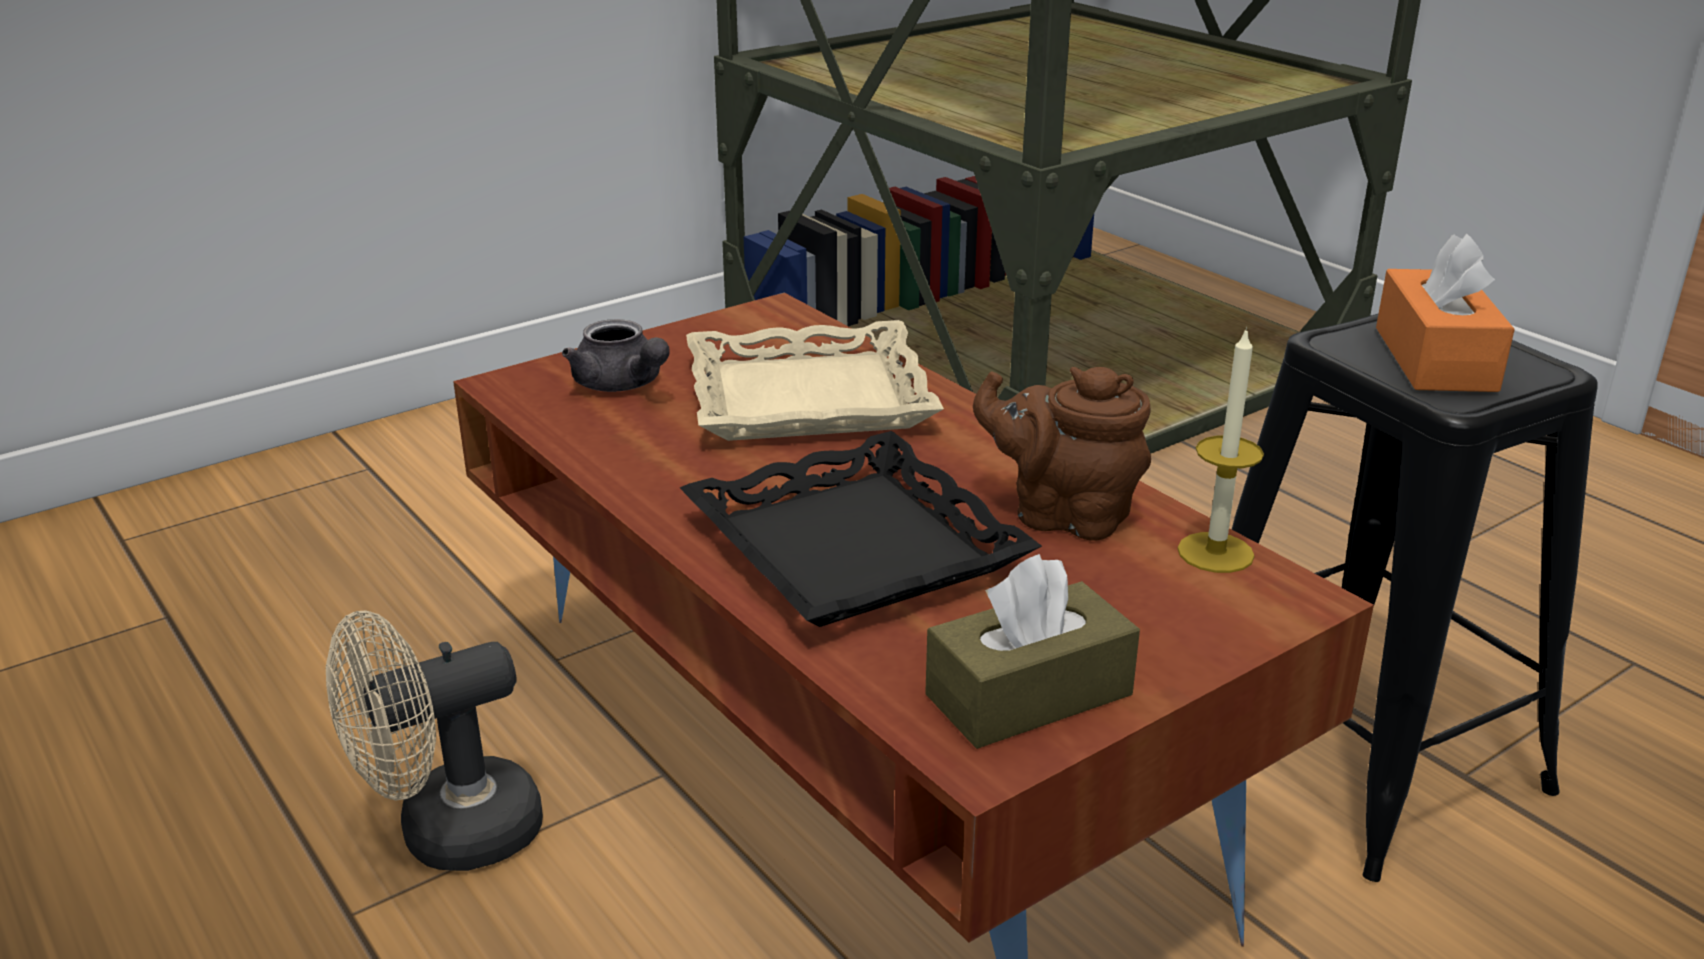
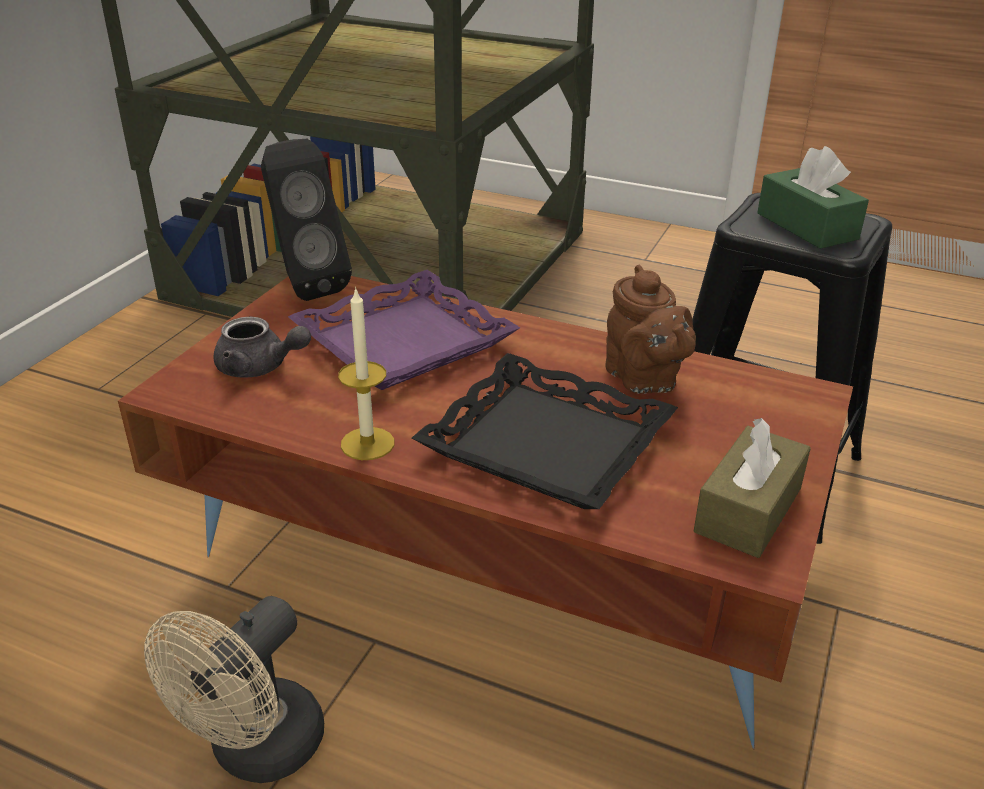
camera: 30 degrees left, 5 degrees up
(761, 314) = (305, 286): none -> black speaker
(808, 399) = (404, 342): beige tray -> purple tray
(1063, 515) = (644, 380): brown teapot -> brown teapot turned 105 degrees counterclockwise
(1215, 552) = (748, 379): candle -> candle (367, 443)
(1435, 359) = (806, 226): orange tissue box -> green tissue box

